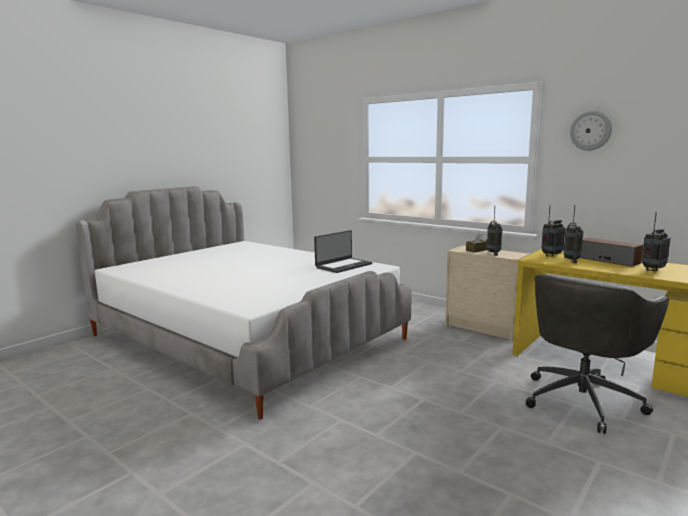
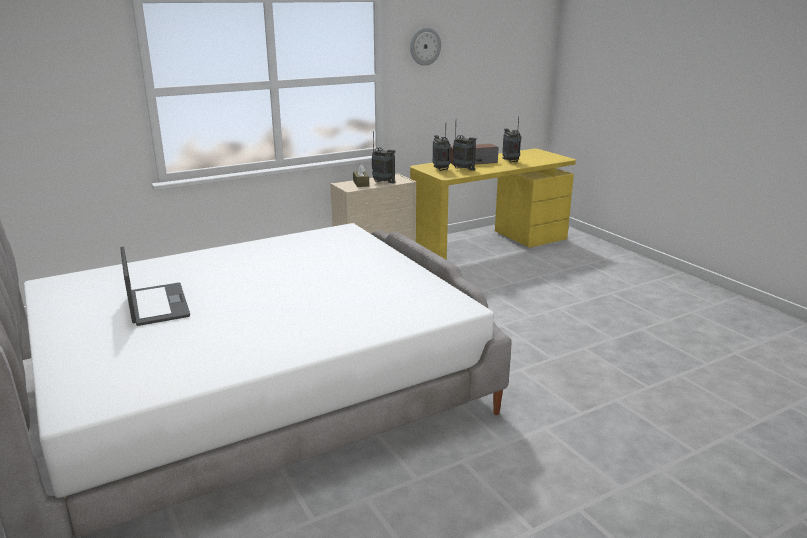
camera: 70 degrees left, 10 degrees up
(343, 266) = (318, 243): laptop -> laptop (156, 305)
(583, 399) = (532, 271): grey office chair -> none

